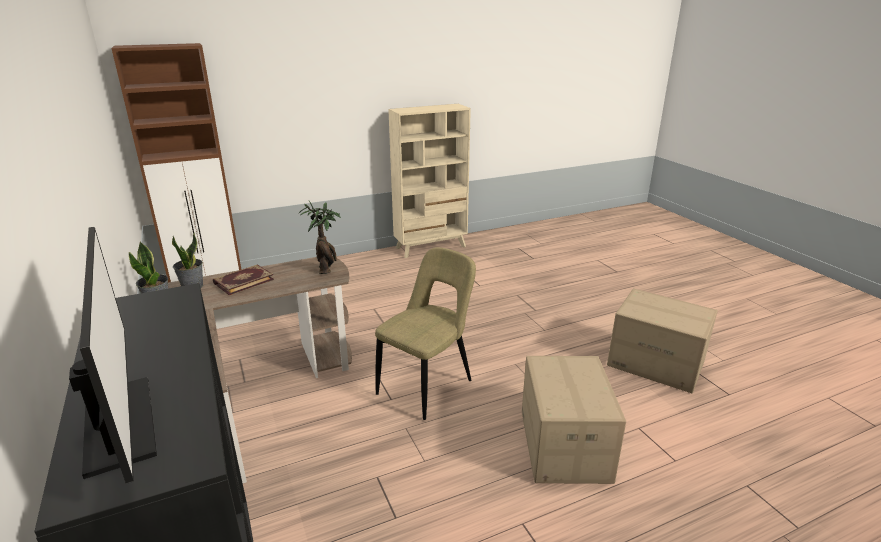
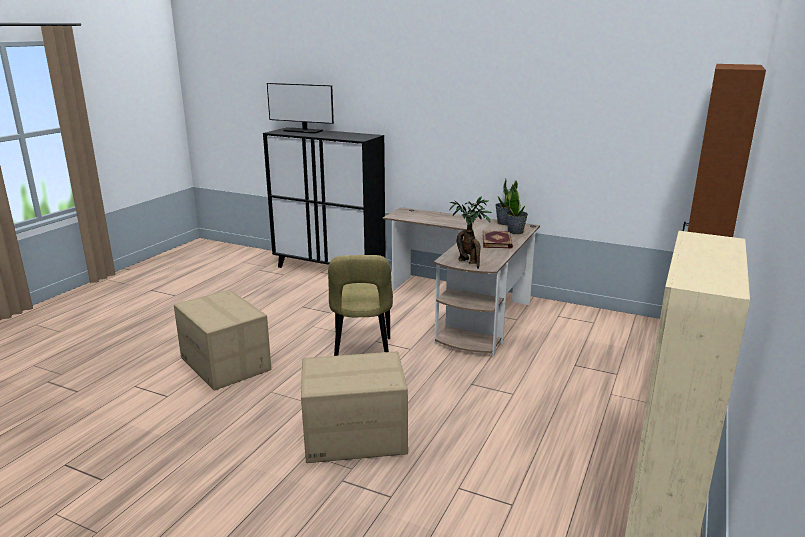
camera: 140 degrees right, 5 degrees down
(656, 363) = (152, 468): cardboard box -> cardboard box (354, 437)

